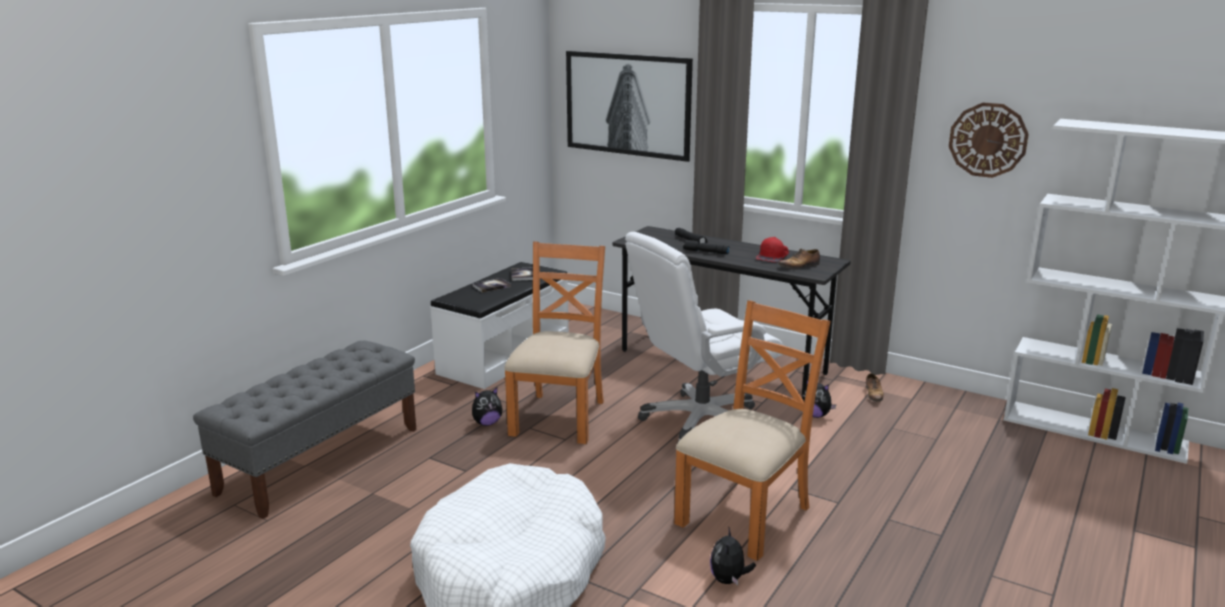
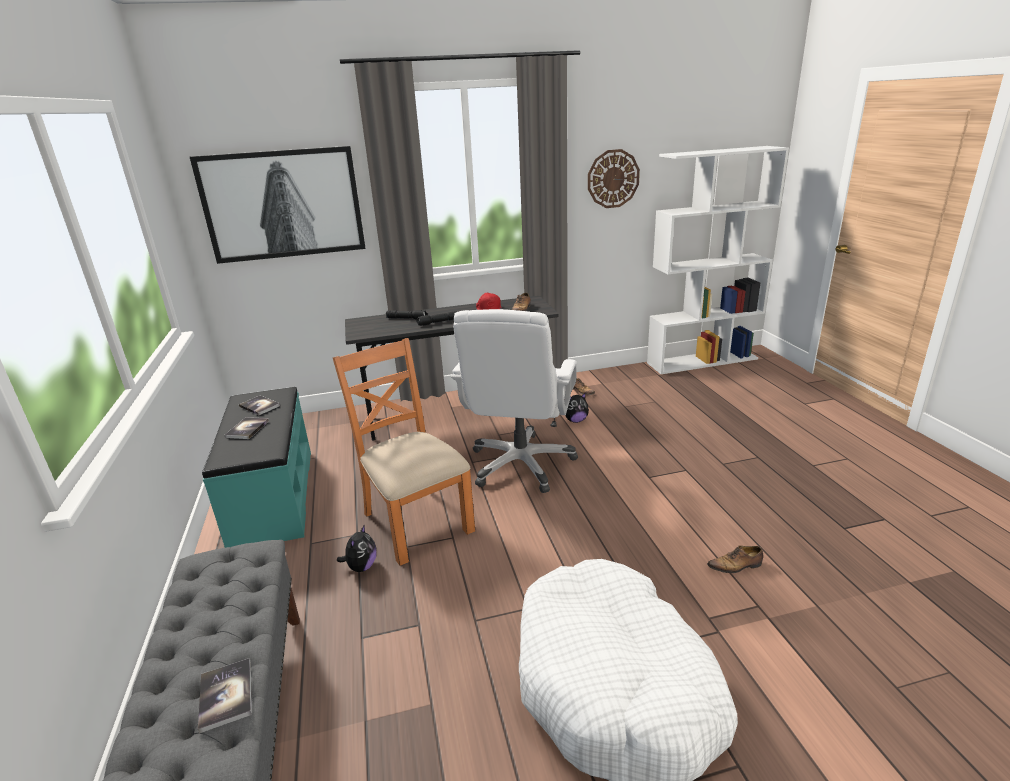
camera: 45 degrees left, 5 degrees up
(284, 401) = (226, 695): none -> book
(504, 356) = (272, 497): white bench -> turquoise bench
(729, 580) = (736, 566): plush toy -> shoe
(745, 515) = (662, 513): orange chair -> none

